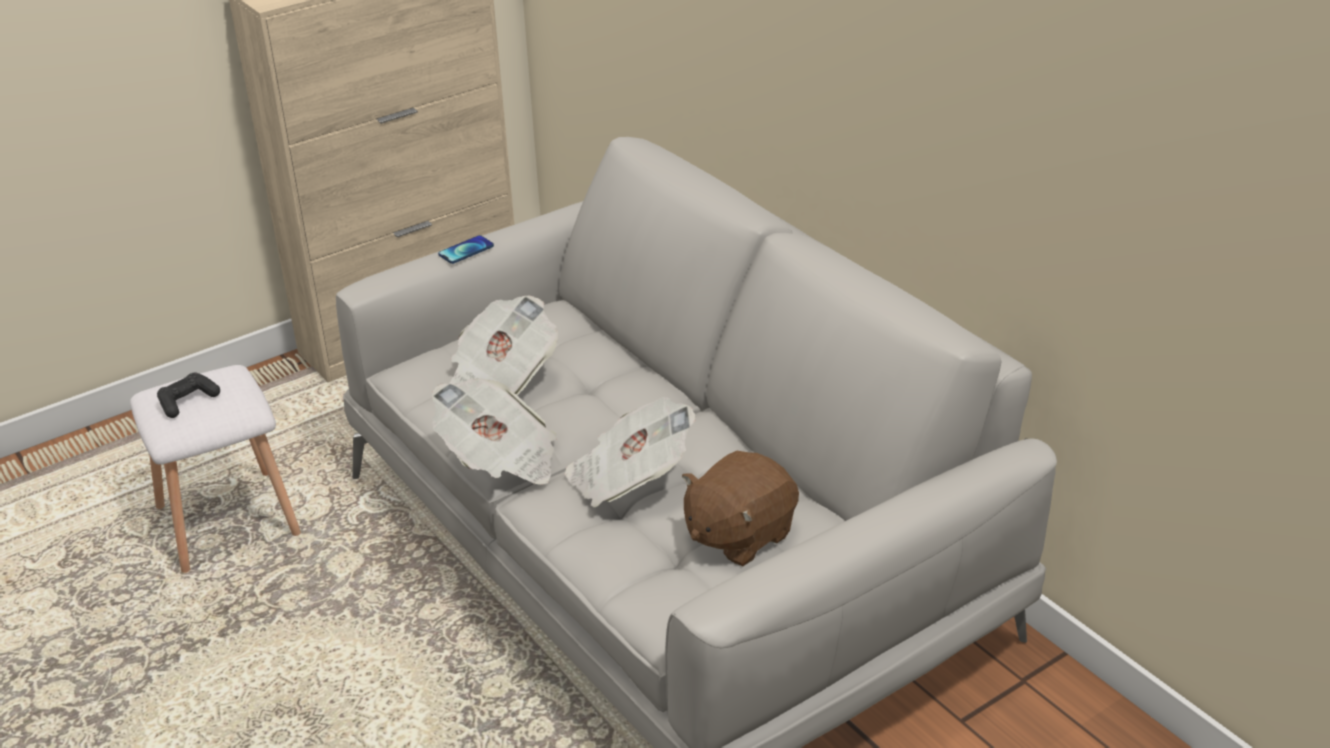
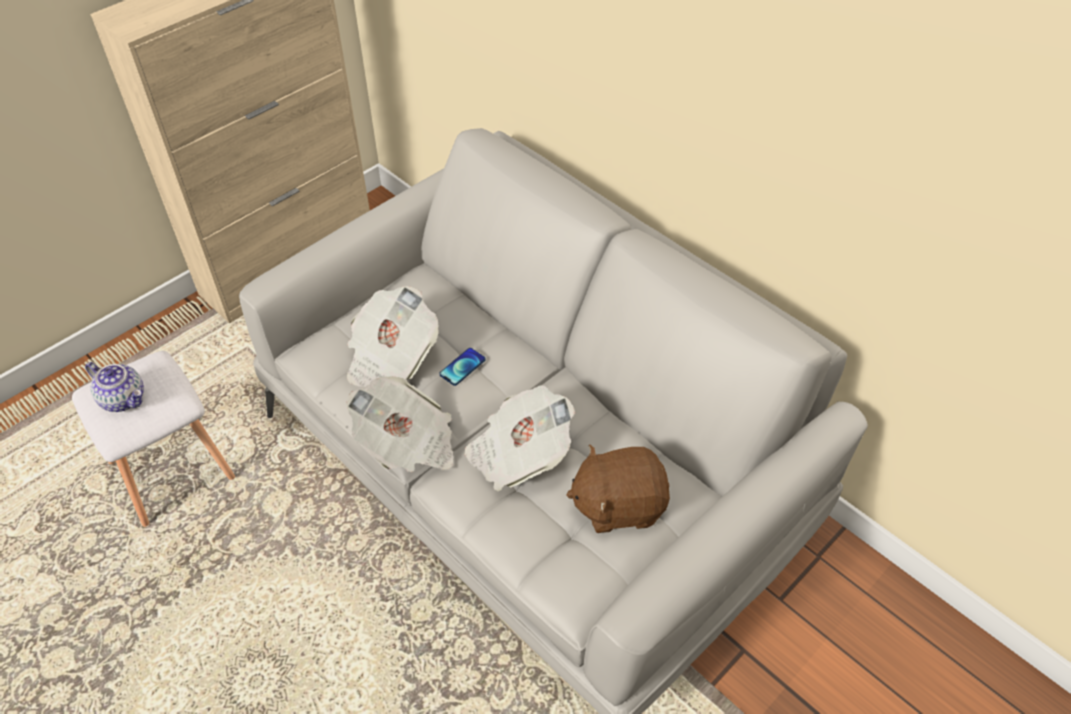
camera: 10 degrees left, 15 degrees up
(188, 401) = (124, 398): black game controller -> teapot
(466, 250) = (344, 240): phone -> phone (462, 367)
(738, 535) = (618, 504): brown plush toy -> brown plush toy turned 45 degrees clockwise

